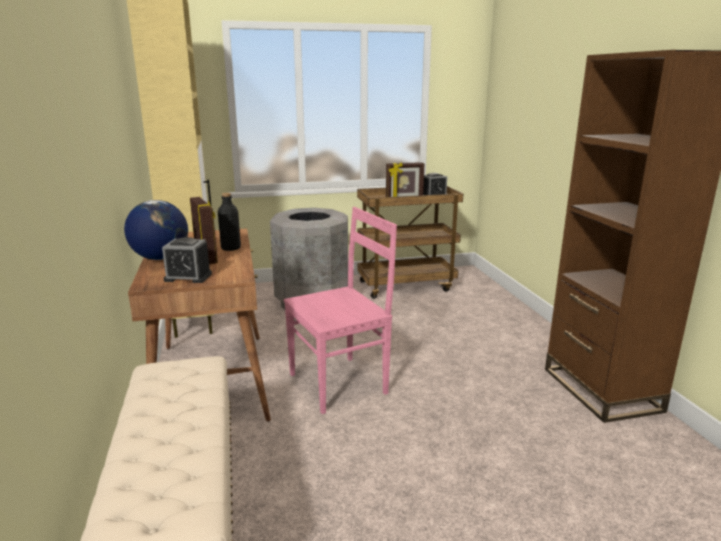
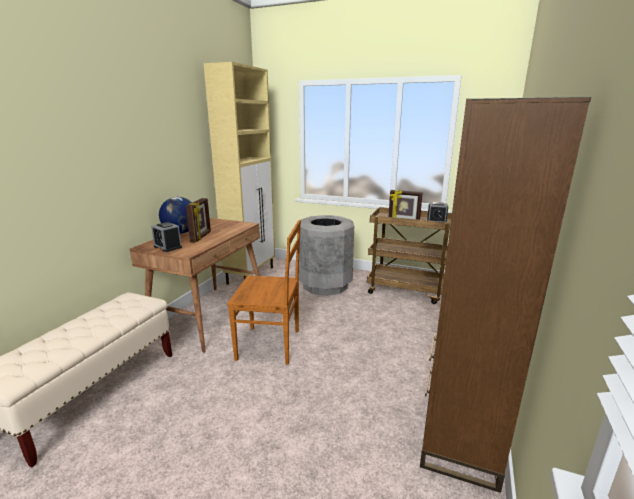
camera: 35 degrees right, 0 degrees up
(231, 248) = (223, 234): black bottle -> none
(340, 383) = (270, 345): pink chair -> brown chair

